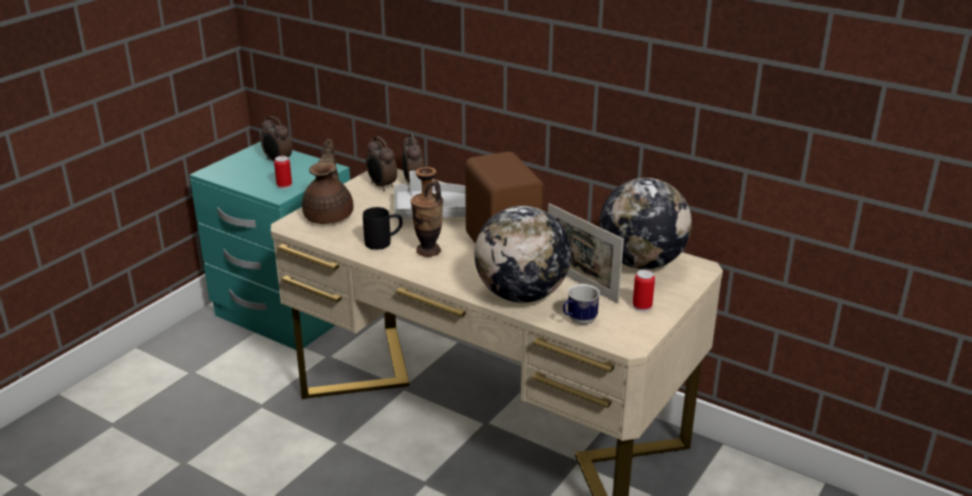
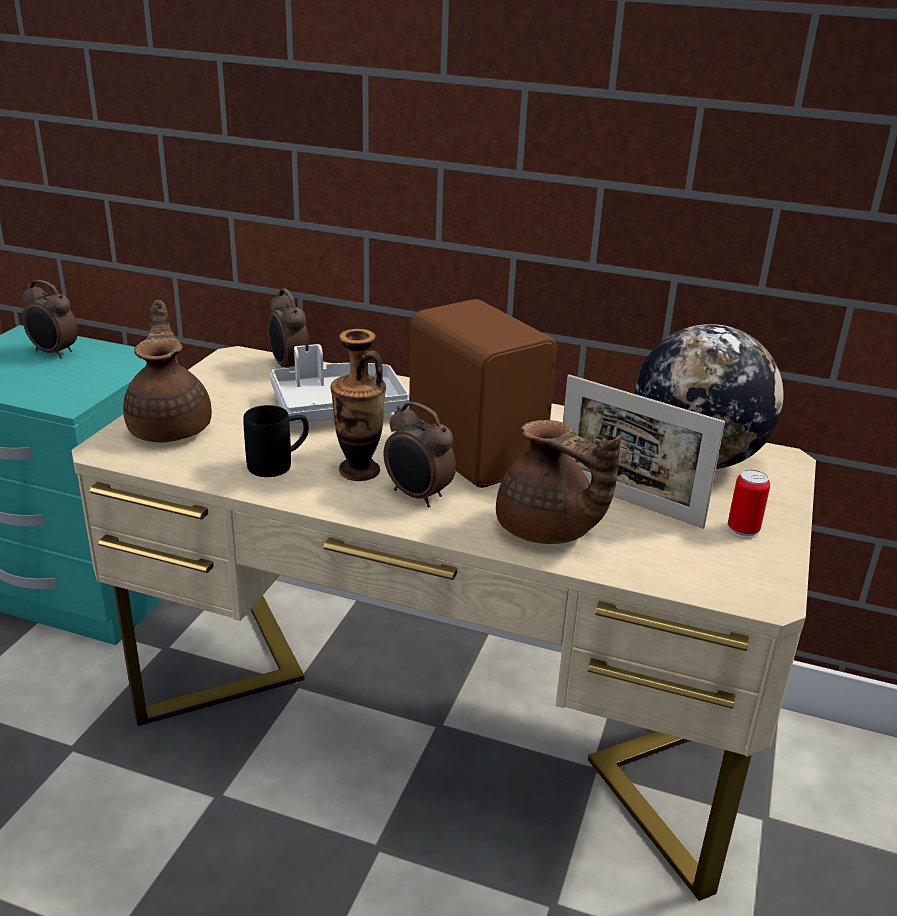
camera: 15 degrees left, 0 degrees up
(284, 185) = (74, 388): can -> none
(381, 186) = (241, 376): alarm clock -> alarm clock (417, 496)
(522, 295) = (547, 531): globe -> brown teapot
(578, 321) = (662, 566): mug -> none

